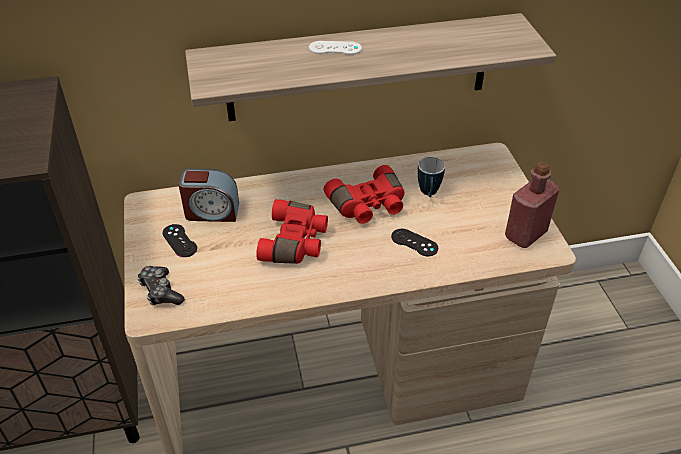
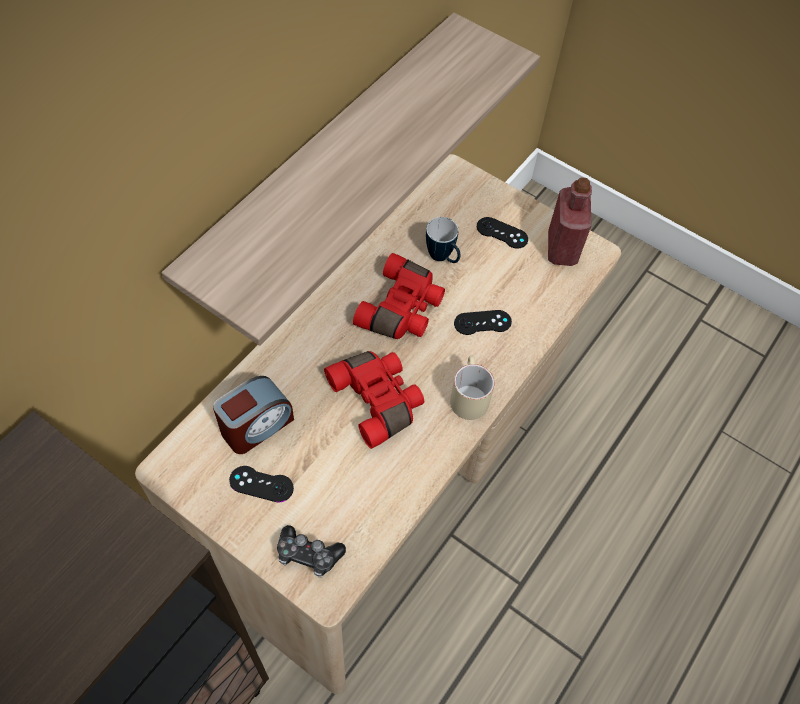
camera: 45 degrees left, 15 degrees up
(335, 48) = (329, 169): white game controller -> none
(355, 275) = (467, 395): none -> beige mug
(489, 202) = (502, 233): none -> black game controller

